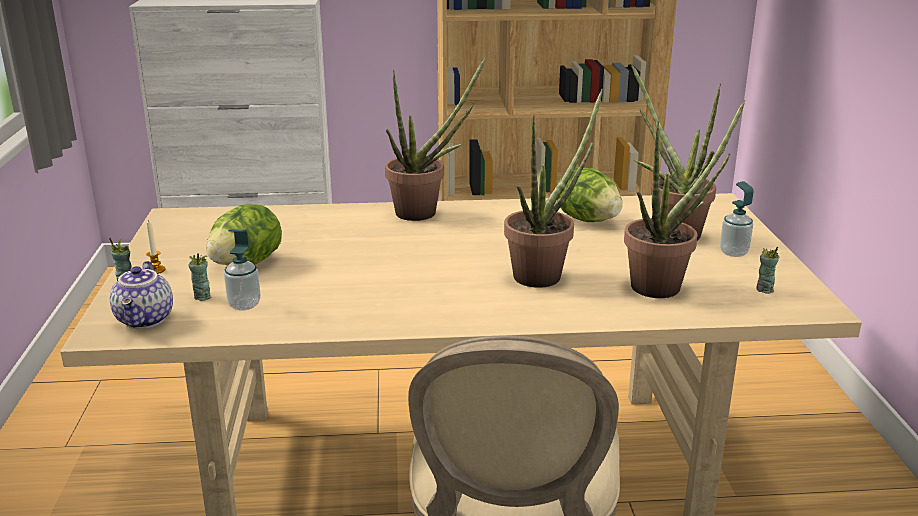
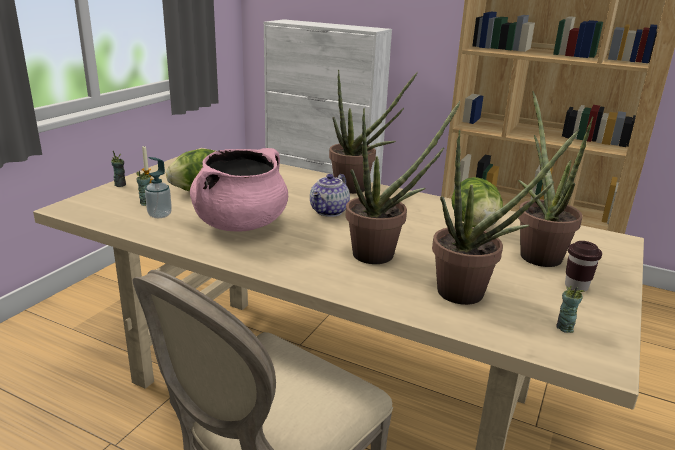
camera: 30 degrees right, 0 degrees up
(146, 320) = (97, 207): teapot -> teapot (330, 212)
(358, 287) = (241, 224): none -> pink cooking pot
(733, 252) = (576, 286): soap dispenser -> brown cup

